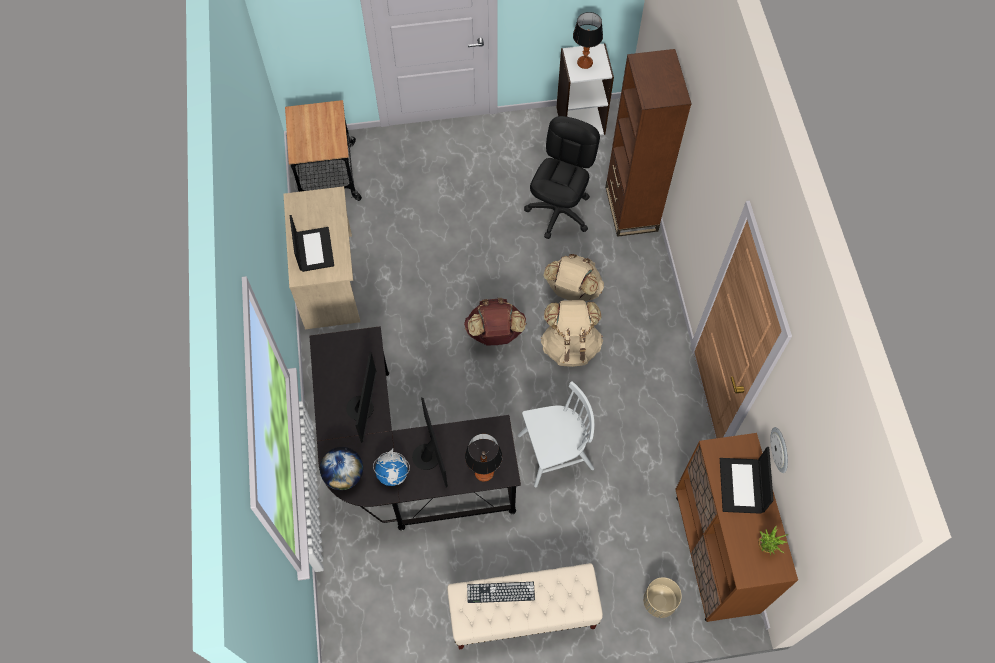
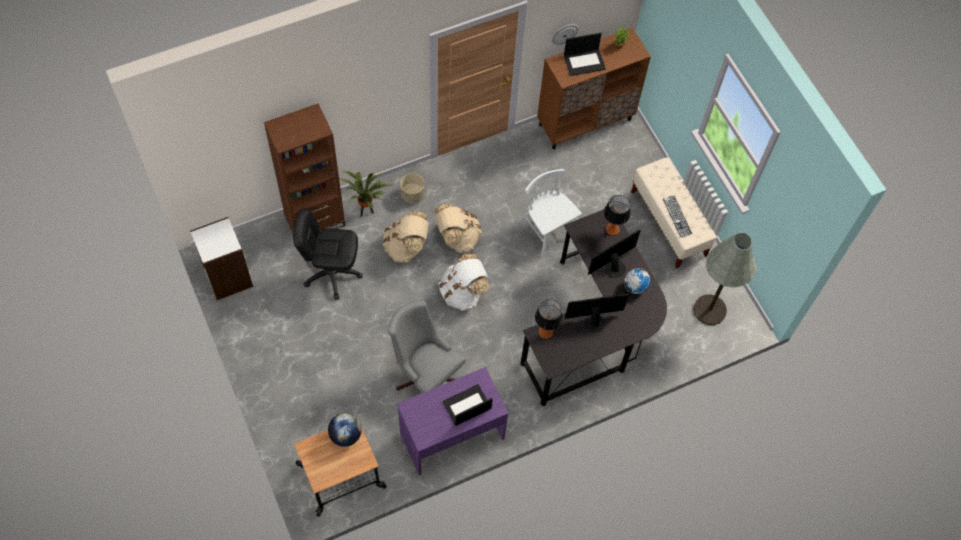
camera: 110 degrees left, 0 degrees up
(330, 280) = (451, 435): beige desk -> purple desk
(344, 475) = (648, 317): globe -> globe (345, 435)
(379, 622) = (709, 310): none -> grey floor lamp
(408, 272) = (425, 374): none -> grey office chair
(495, 334) = (463, 293): brown backpack -> white backpack
(585, 63) = (217, 241): table lamp -> table lamp (545, 332)
(630, 261) = (366, 212): none -> potted plant
(659, 602) = (628, 147): beige planter -> beige planter (412, 195)

